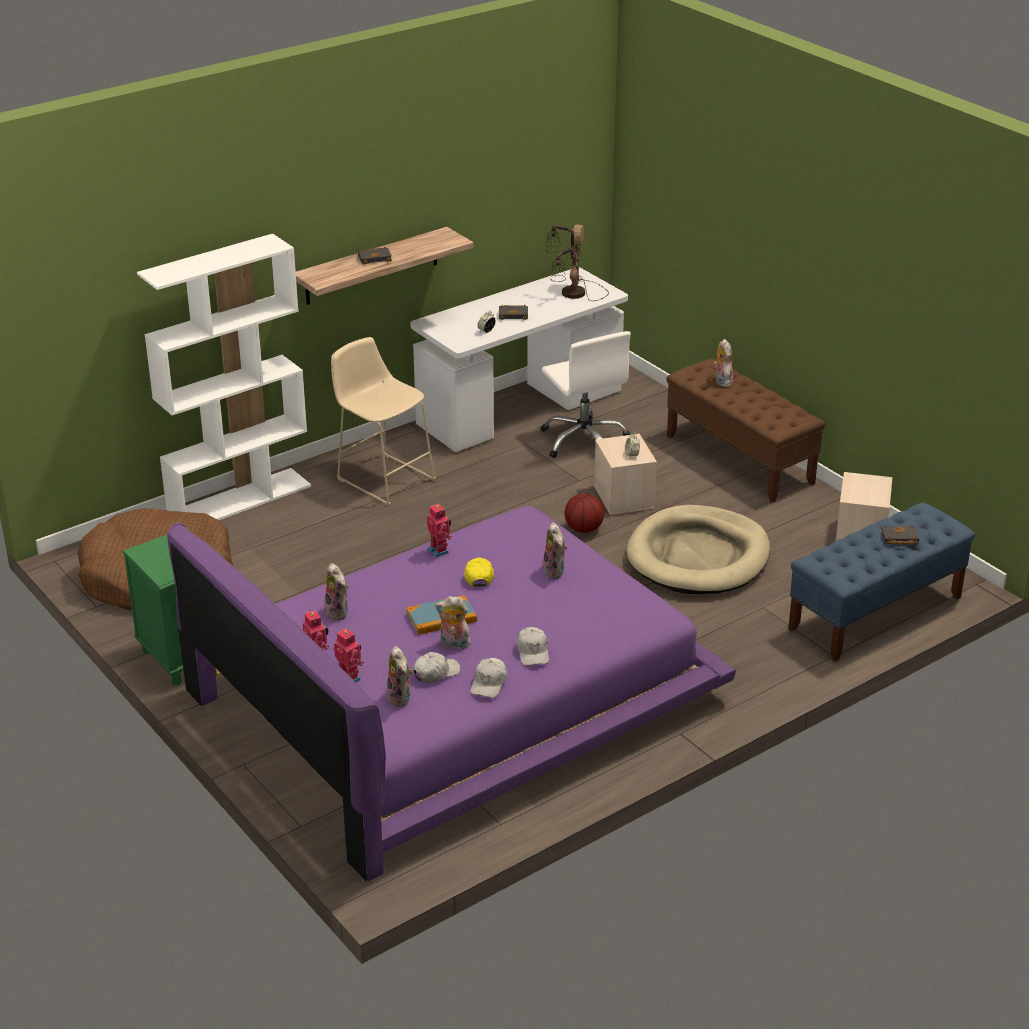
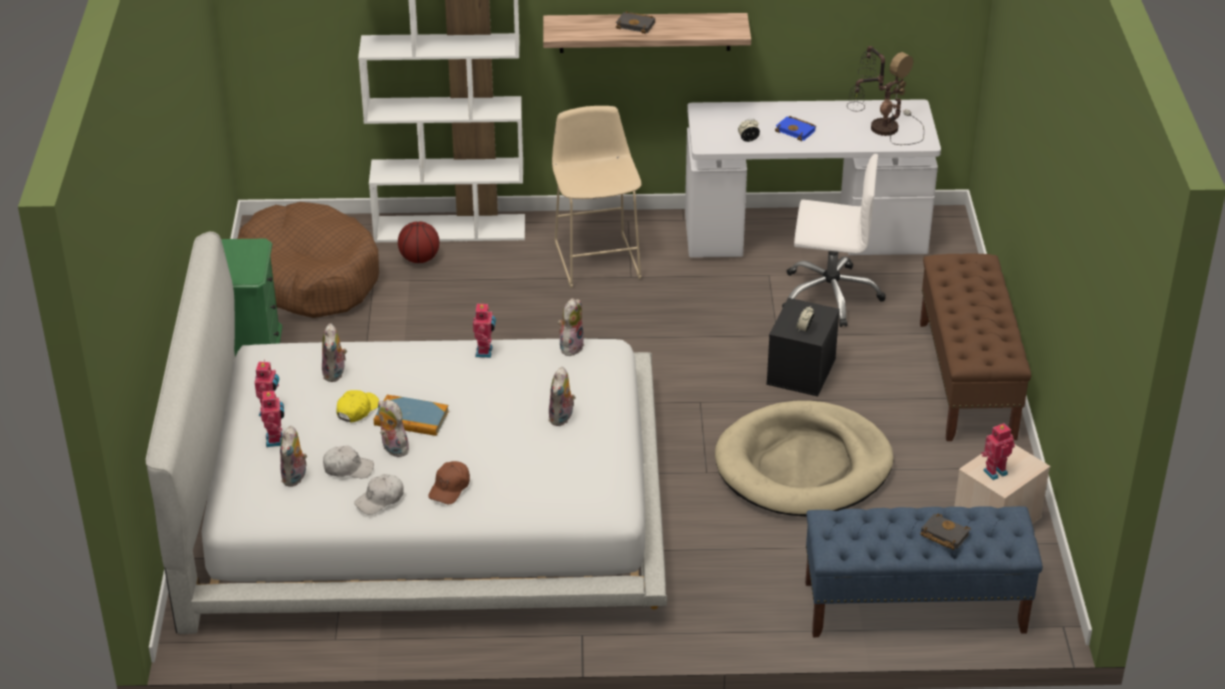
camera: 35 degrees right, 5 degrees up
(454, 697) = (424, 502): purple bed -> white bed
(478, 576) = (488, 392): yellow cap -> yellow cap (357, 410)
(514, 314) = (796, 131): black book -> blue book
(533, 652) = (450, 488): white cap -> brown cap
(584, 440) = (830, 294): white office chair -> white office chair turned 90 degrees counterclockwise
(584, 529) = (724, 389): basketball -> basketball (420, 259)
(624, 497) = (801, 372): beige storage box -> black storage box
(721, 381) = (969, 284): plush toy -> plush toy (570, 346)
(863, 494) = (994, 471): none -> toy robot

